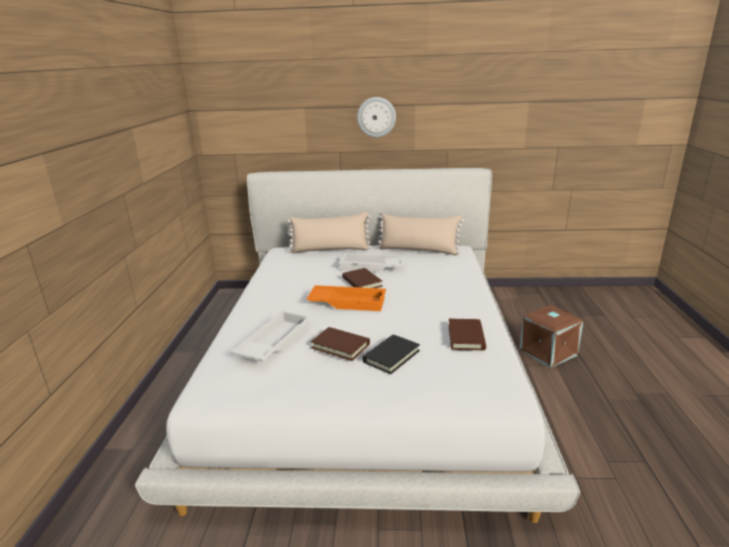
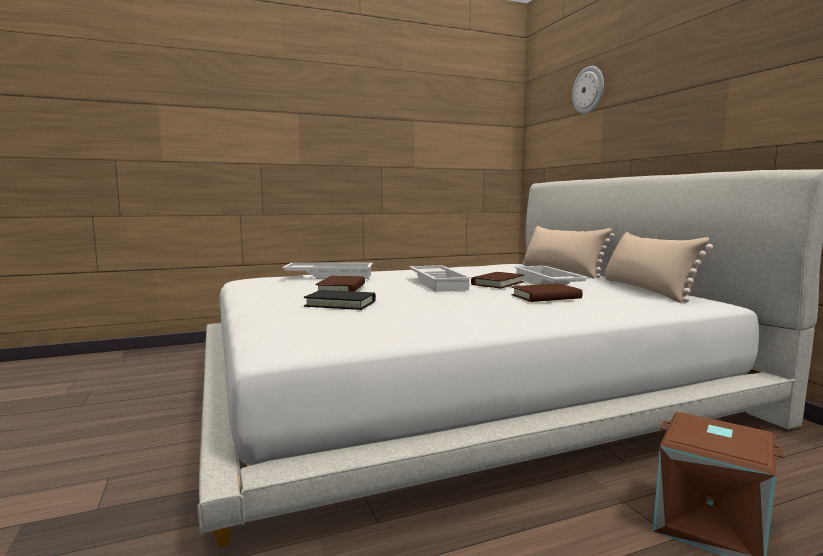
camera: 65 degrees right, 15 degrees down
(348, 302) = (439, 283): orange tray -> white tray
(376, 117) = (674, 106): wall clock -> wall clock (588, 90)
(466, 337) = (414, 319): brown book -> brown book (546, 297)

